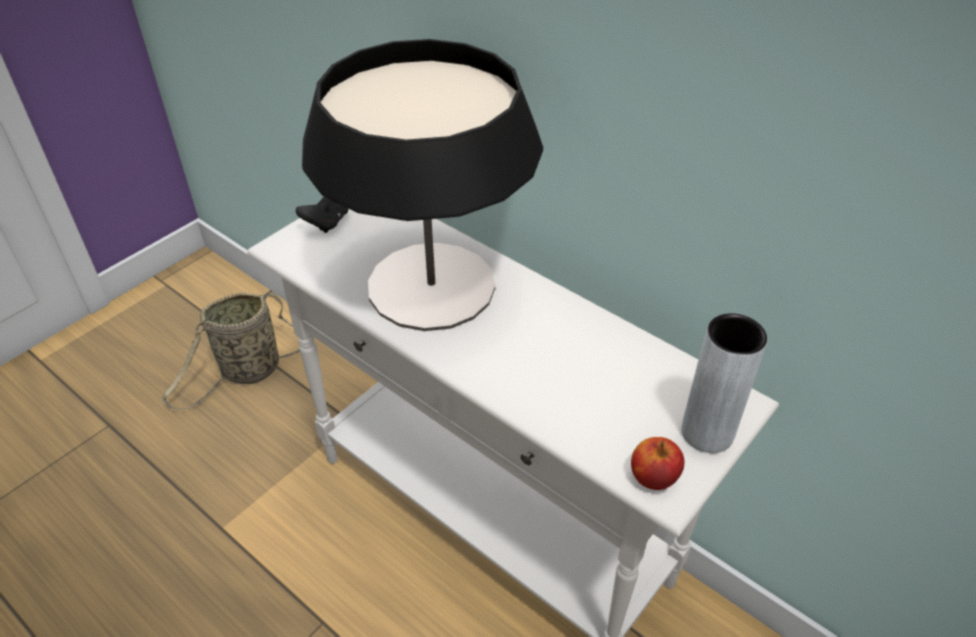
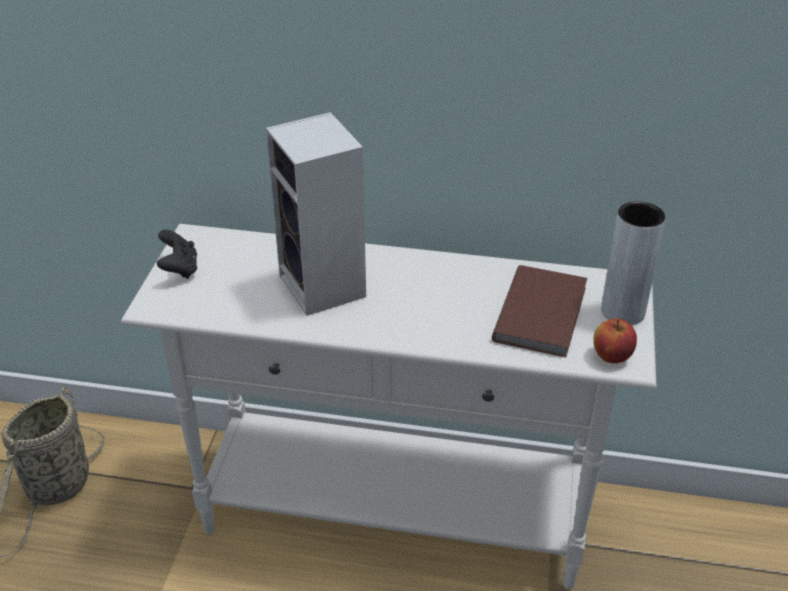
camera: 30 degrees left, 5 degrees down
(431, 286) = (325, 287): table lamp -> speaker
(618, 398) = (543, 313): none -> brown book

